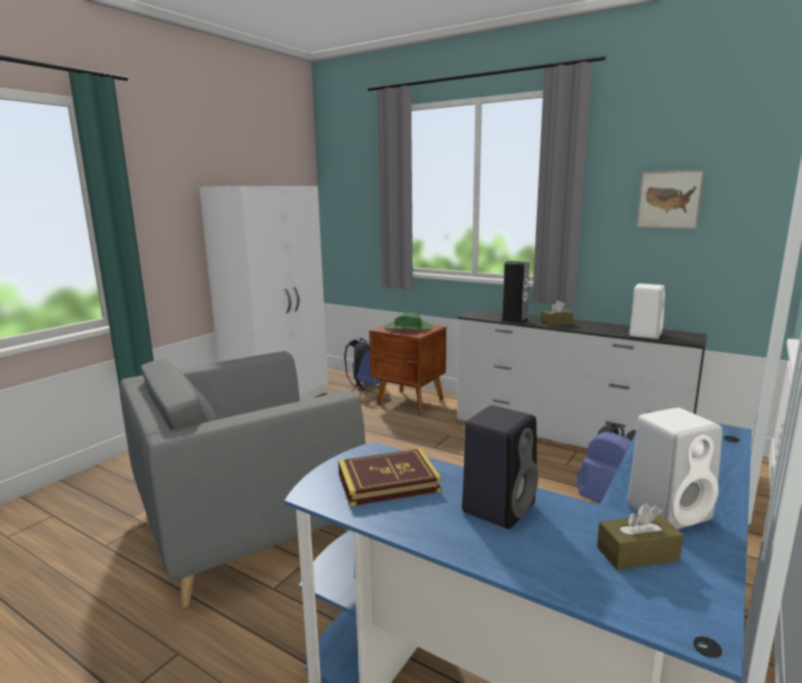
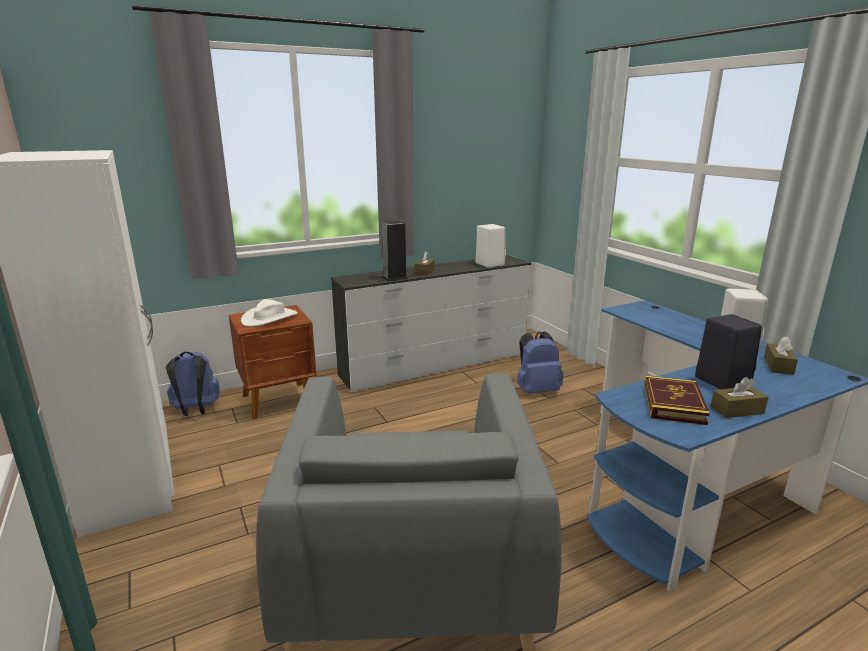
camera: 60 degrees left, 5 degrees up
(408, 328) = (269, 318): green hat -> white hat
(412, 523) = (737, 410): none -> brown tissue box
(669, 199) = (467, 156): picture -> none

